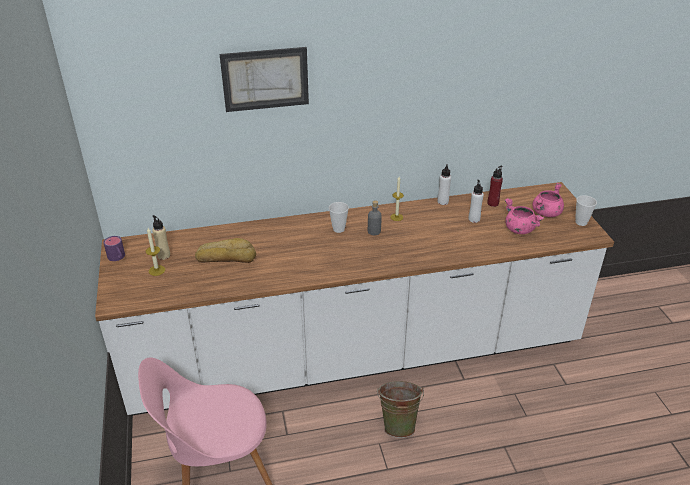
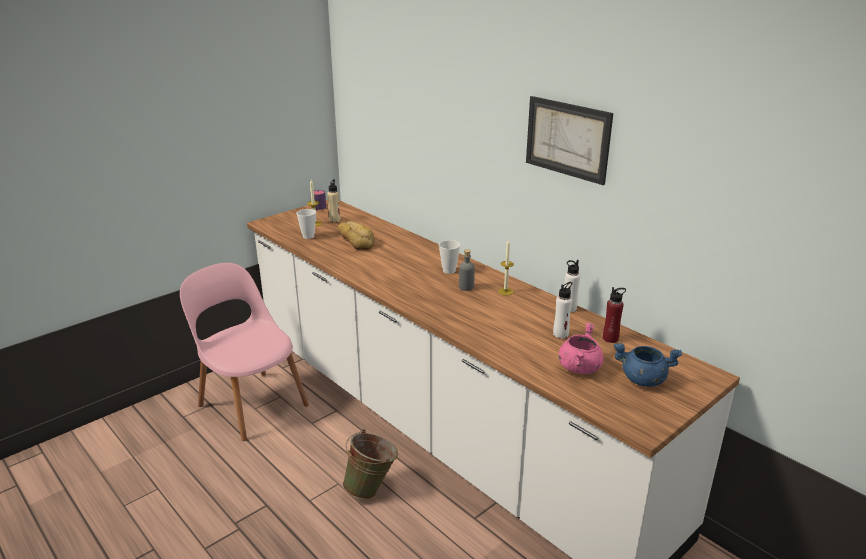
camera: 60 degrees right, 10 degrees down
(265, 79) = (438, 90): picture -> picture (567, 139)
(546, 213) = (642, 380): pink cooking pot -> blue cooking pot
(581, 222) = (660, 411): cup -> cup (308, 236)

